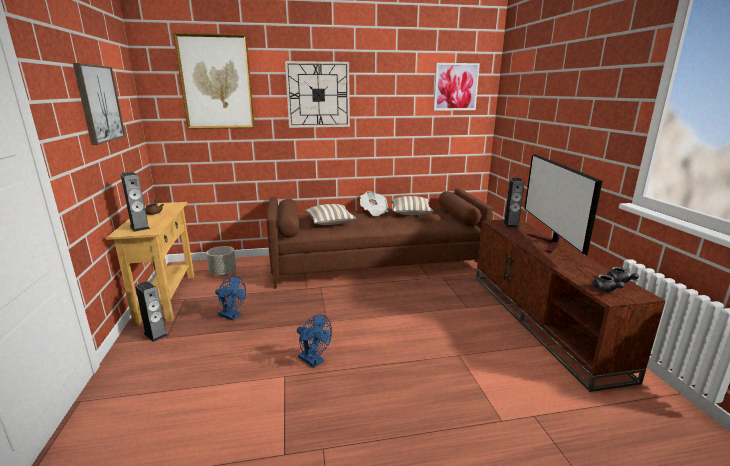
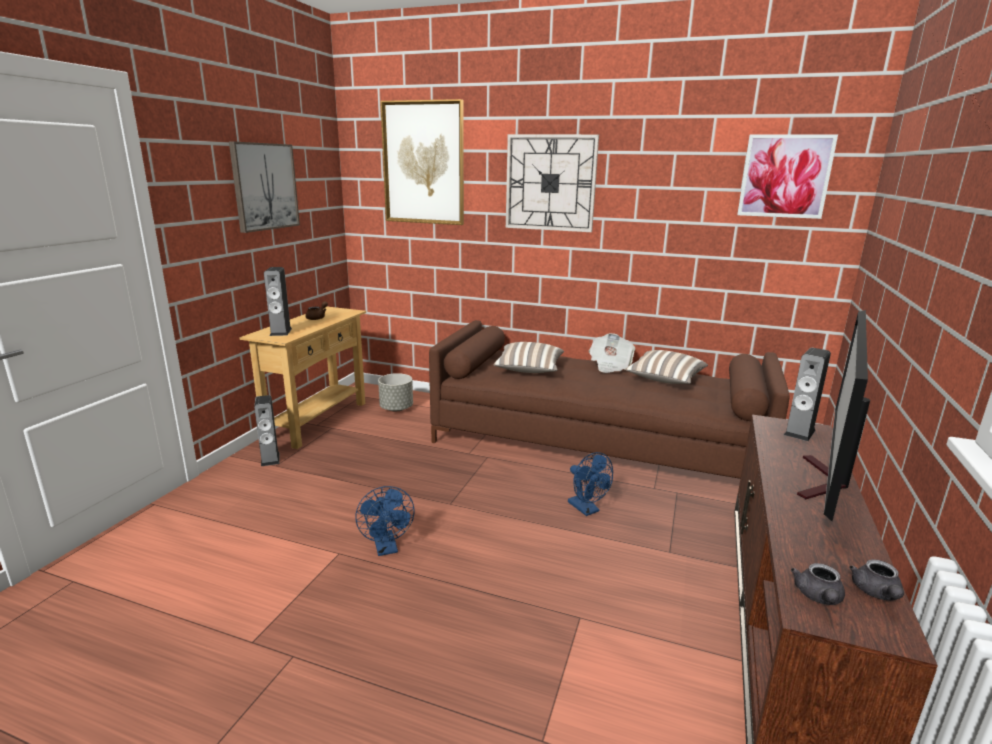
camera: 30 degrees right, 0 degrees up
(232, 316) = (357, 462): blue fan -> blue fan (587, 509)

